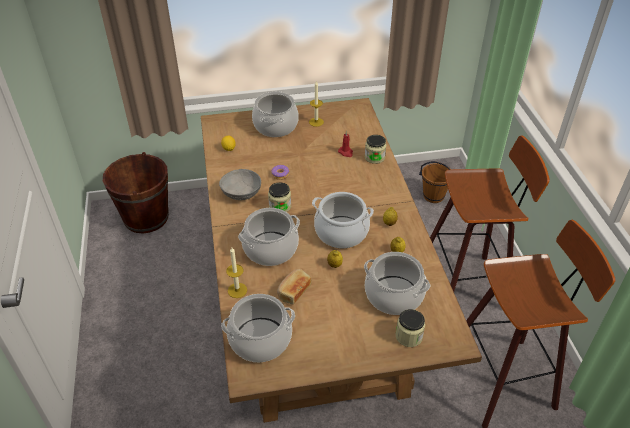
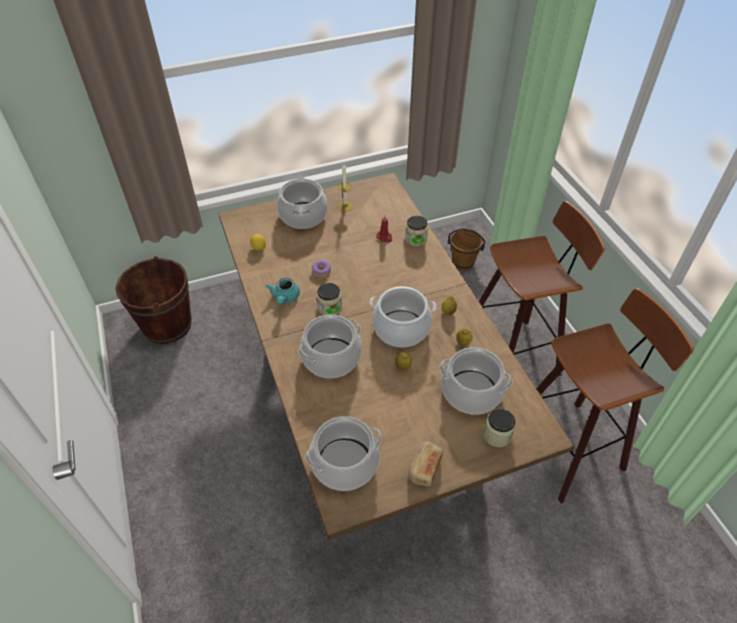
camera: 10 degrees left, 5 degrees up
(237, 290) = (307, 410): candle -> none
(241, 193) = (285, 298): grey bowl -> turquoise teapot
(293, 291) = (367, 403): bread -> bread (424, 468)

